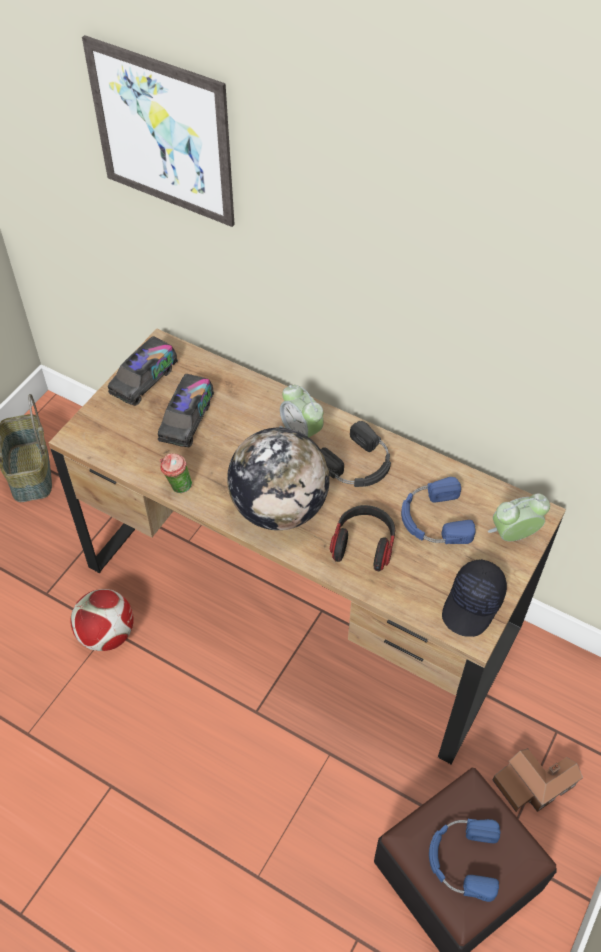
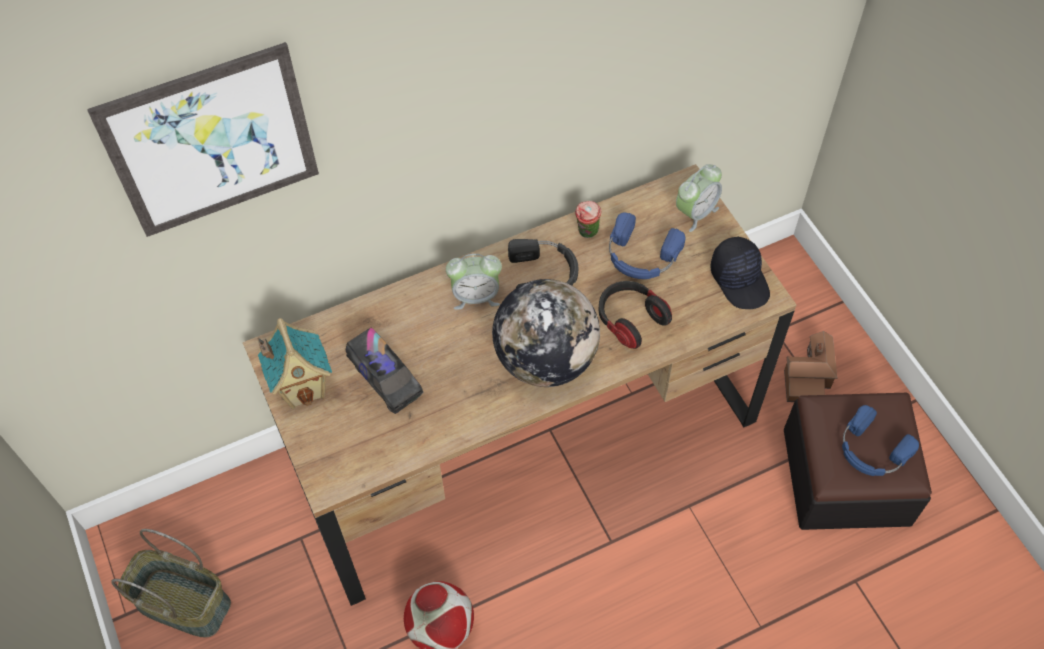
camera: 55 degrees left, 5 degrees up
(144, 380) = (303, 388): toy truck -> toy house
(177, 487) = (460, 427): cup -> cup (587, 234)
(513, 535) = (695, 213): alarm clock -> alarm clock turned 150 degrees counterclockwise

